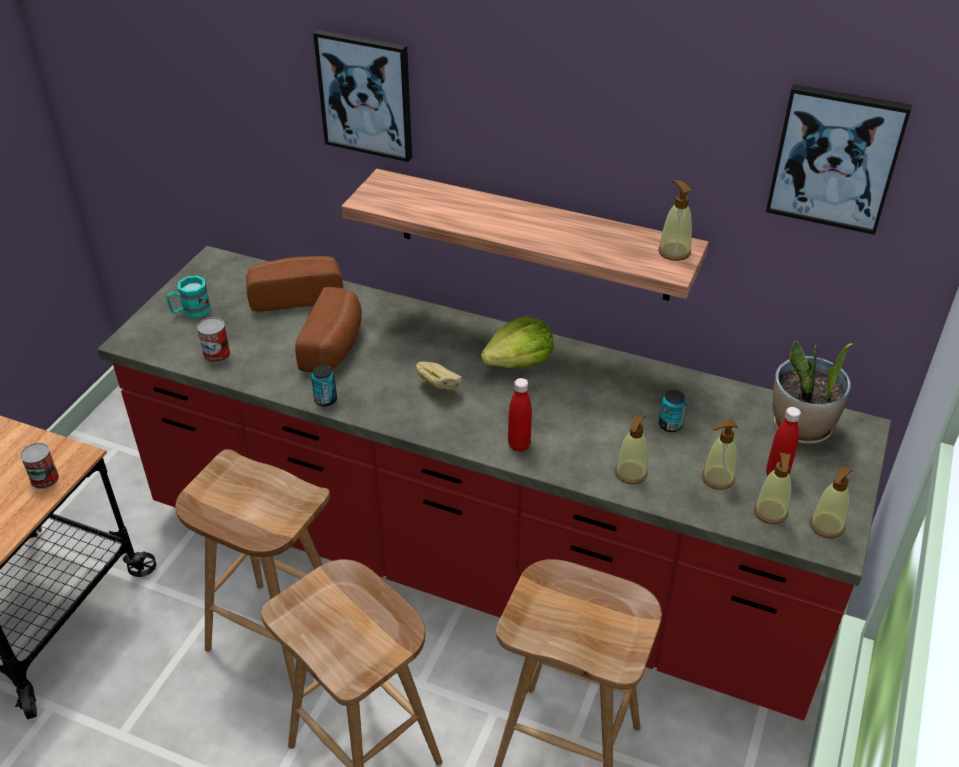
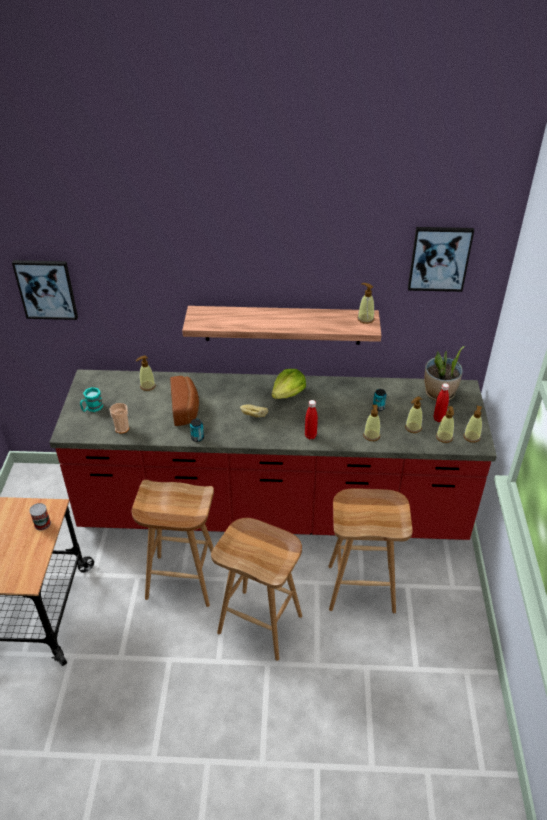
camera: 20 degrees left, 0 degrees up
(216, 354) = (122, 428): can -> cup
(296, 295) = (147, 386): bread -> soap dispenser
(366, 95) = (181, 266): picture -> picture (46, 289)

